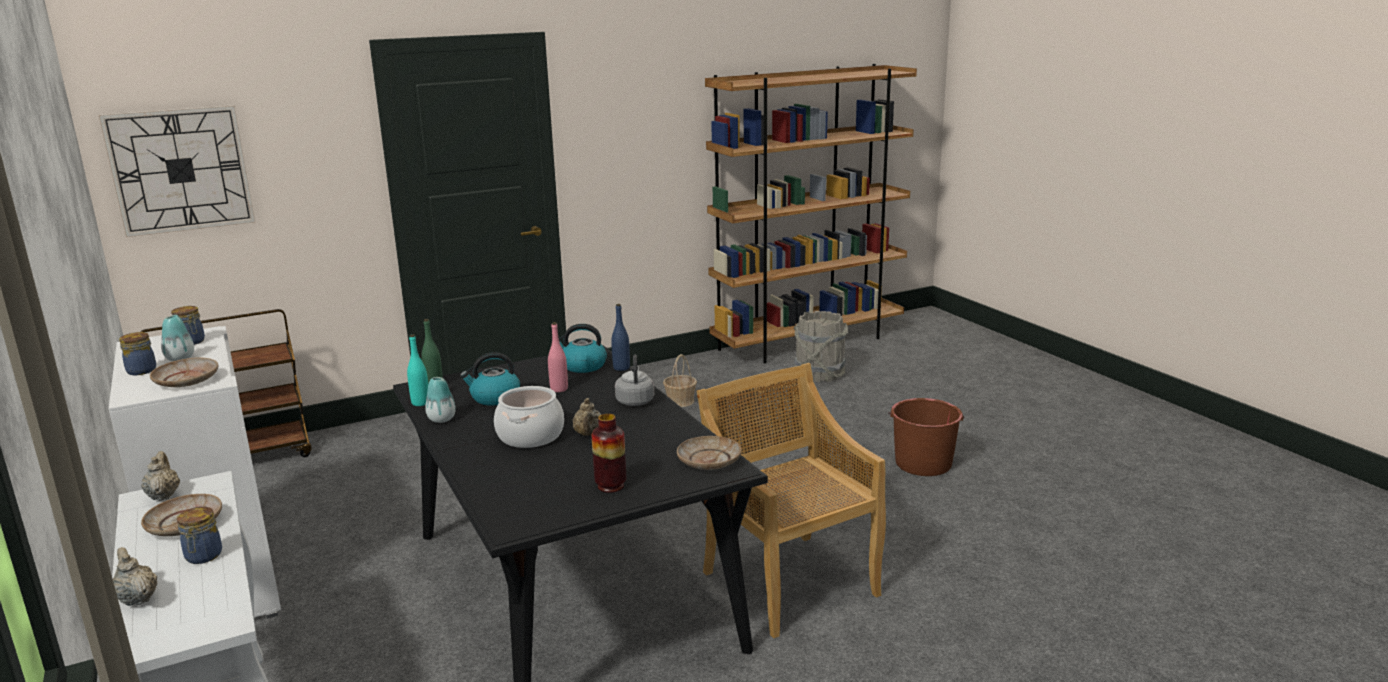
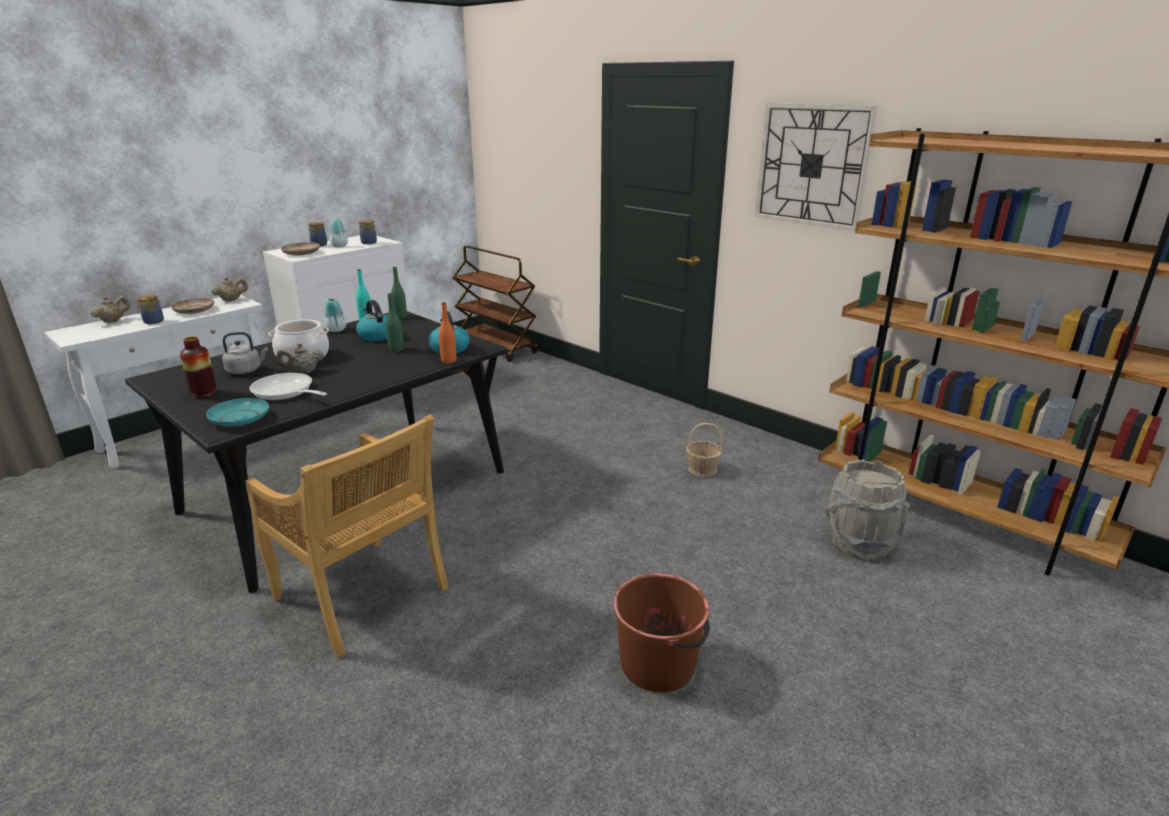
camera: 70 degrees right, 5 degrees up
(180, 170) = (503, 150): wall clock -> wall clock (812, 165)
(559, 389) = (396, 349): pink bottle -> green bottle
(621, 368) = (448, 361): blue bottle -> orange bottle
(635, 400) = (373, 376): grey kettle -> grey kettle (246, 370)
(646, 441) = (286, 392): none -> frying pan
(708, 461) = (240, 419): beige plate -> turquoise plate
(788, 582) = (362, 595): beige chair -> beige chair turned 90 degrees clockwise

